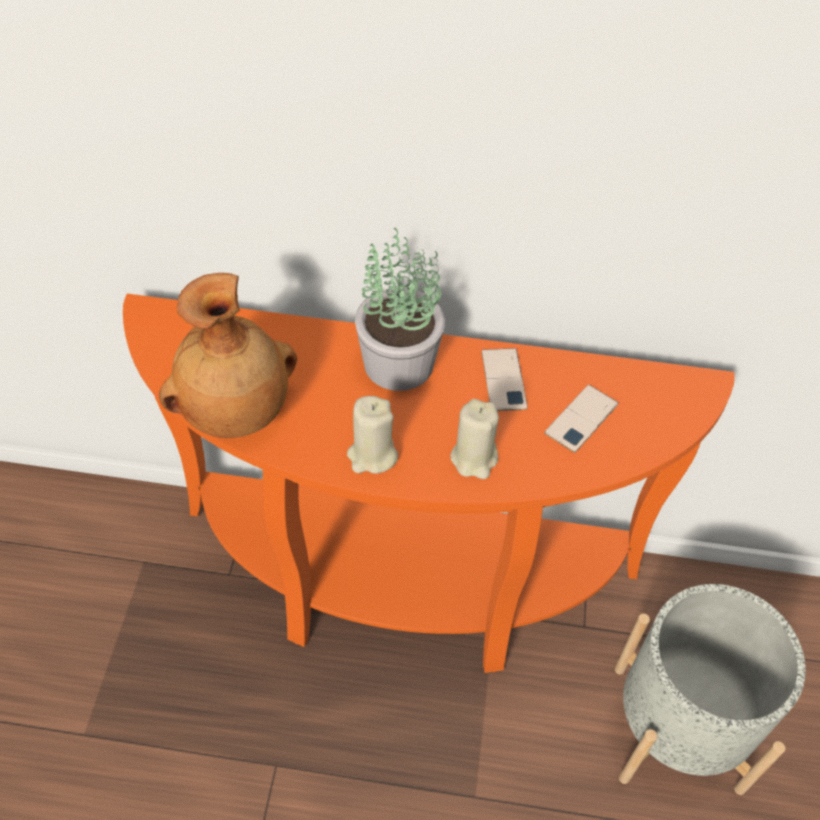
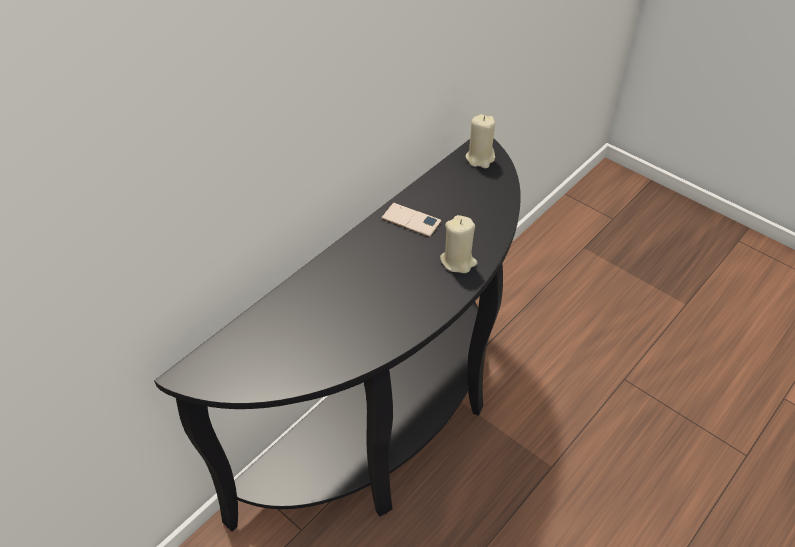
camera: 55 degrees left, 5 degrees down
(236, 412) = (327, 361): brown vase -> none
(372, 455) = (419, 307): beige candle -> beige candle (480, 158)
(397, 362) = (356, 261): potted plant -> none
(403, 588) = (390, 428): orange console table -> black console table
(581, 419) = (466, 202): phone -> none
(677, 727) = (568, 344): grey planter -> none

